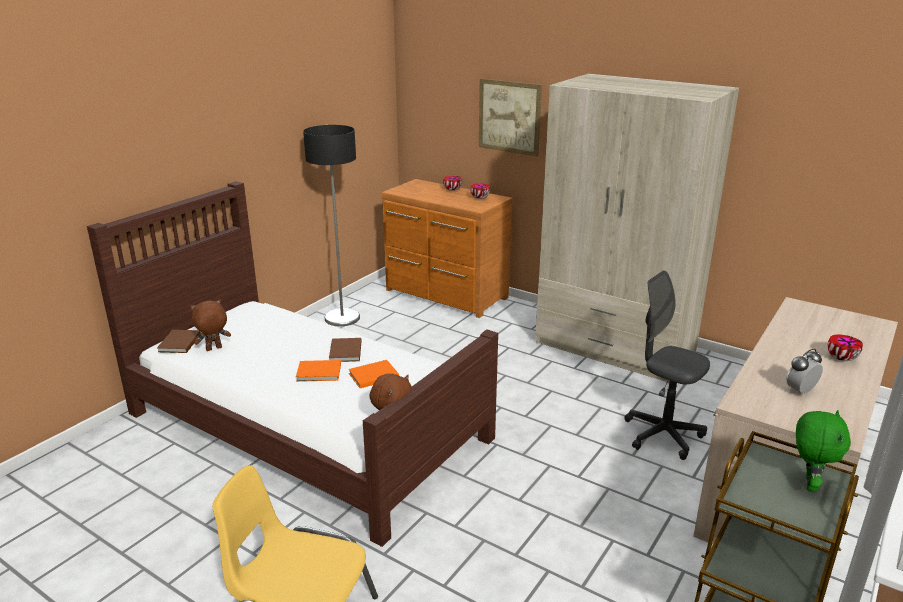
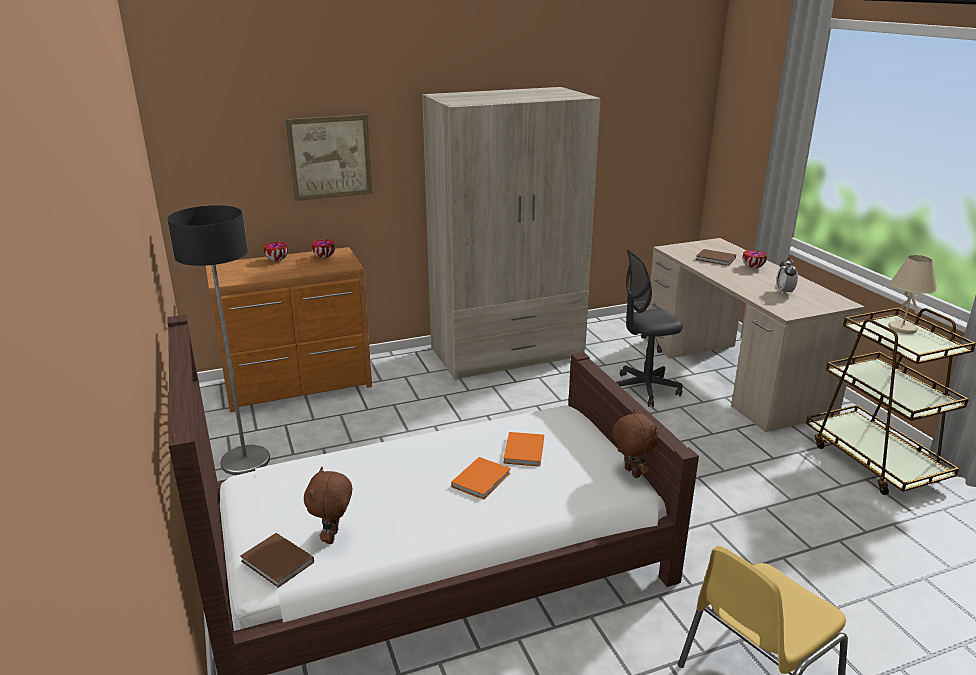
camera: 55 degrees left, 0 degrees up
(345, 352) = (456, 452): brown book -> brown book (716, 259)
(808, 483) = (901, 329): green plush toy -> beige table lamp

